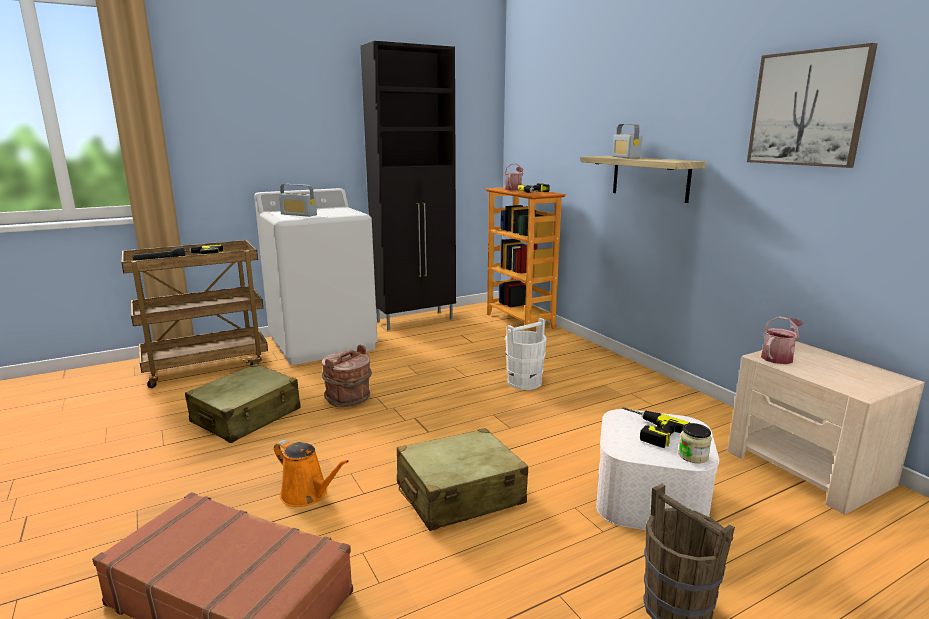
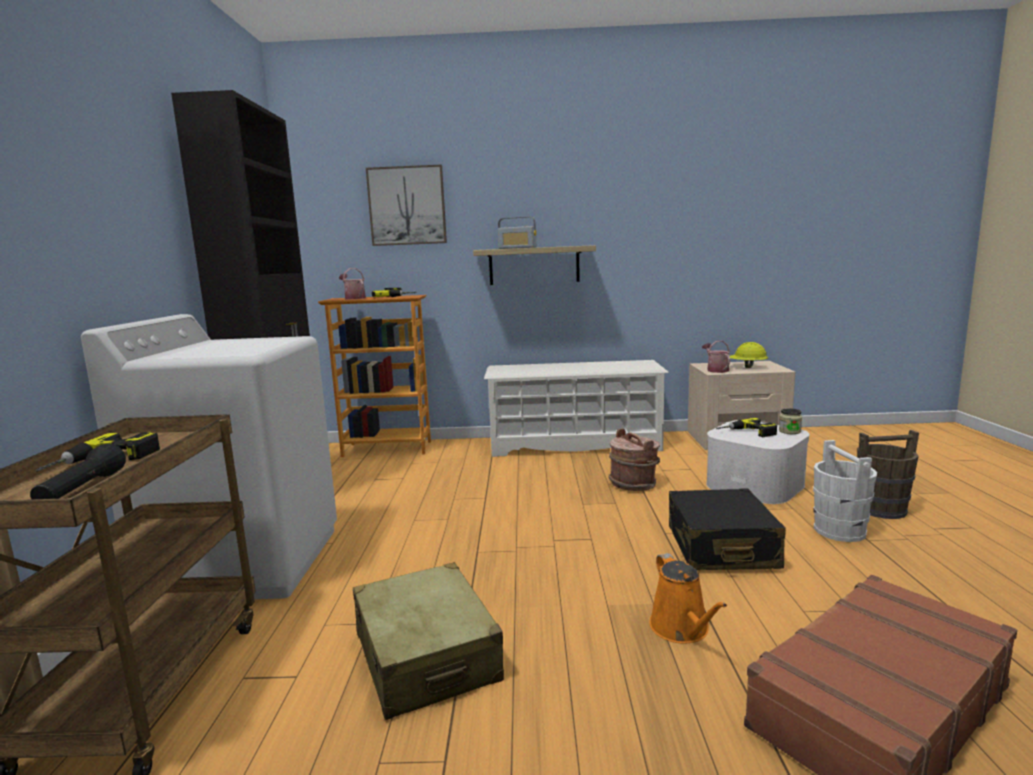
camera: 60 degrees left, 5 degrees down
(298, 214) = (229, 350): radio -> none
(307, 494) = (682, 629): orange watering can -> orange watering can turned 105 degrees clockwise
(348, 398) = (461, 569): brown bucket -> brown bucket (633, 484)
(459, 494) = (720, 547): beige suitcase -> black suitcase
(524, 382) = (531, 478): white bucket -> white bucket (839, 531)
(633, 381) = (575, 444): none -> white shoe rack
(807, 108) = (670, 202): picture -> picture (407, 206)
(834, 371) = (746, 367): none -> yellow hard hat

